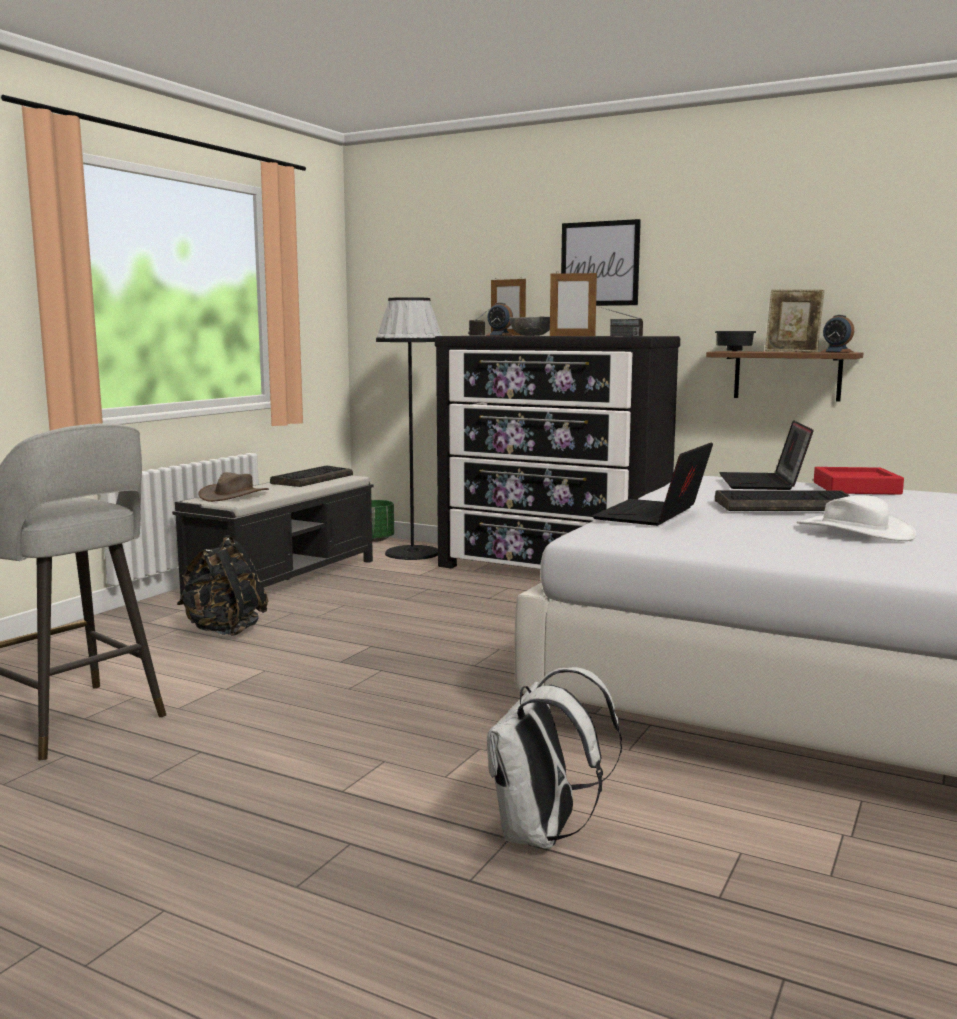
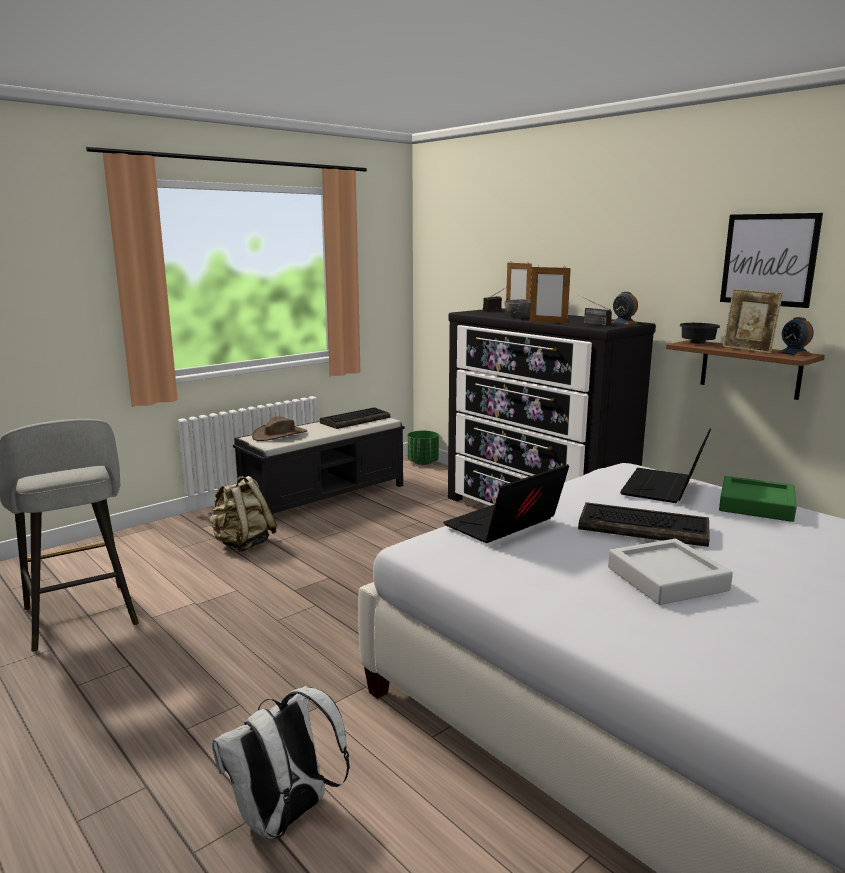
camera: 20 degrees right, 5 degrees up
(224, 630) = (243, 544): black backpack -> beige backpack
(412, 553) = (440, 480): black floor lamp -> none
(500, 335) = (503, 313): alarm clock -> alarm clock (624, 323)
(599, 264) = (594, 252): picture -> picture (769, 260)
(854, 531) = (667, 579): white hat -> grey tray
(856, 488) = (756, 505): red tray -> green tray

